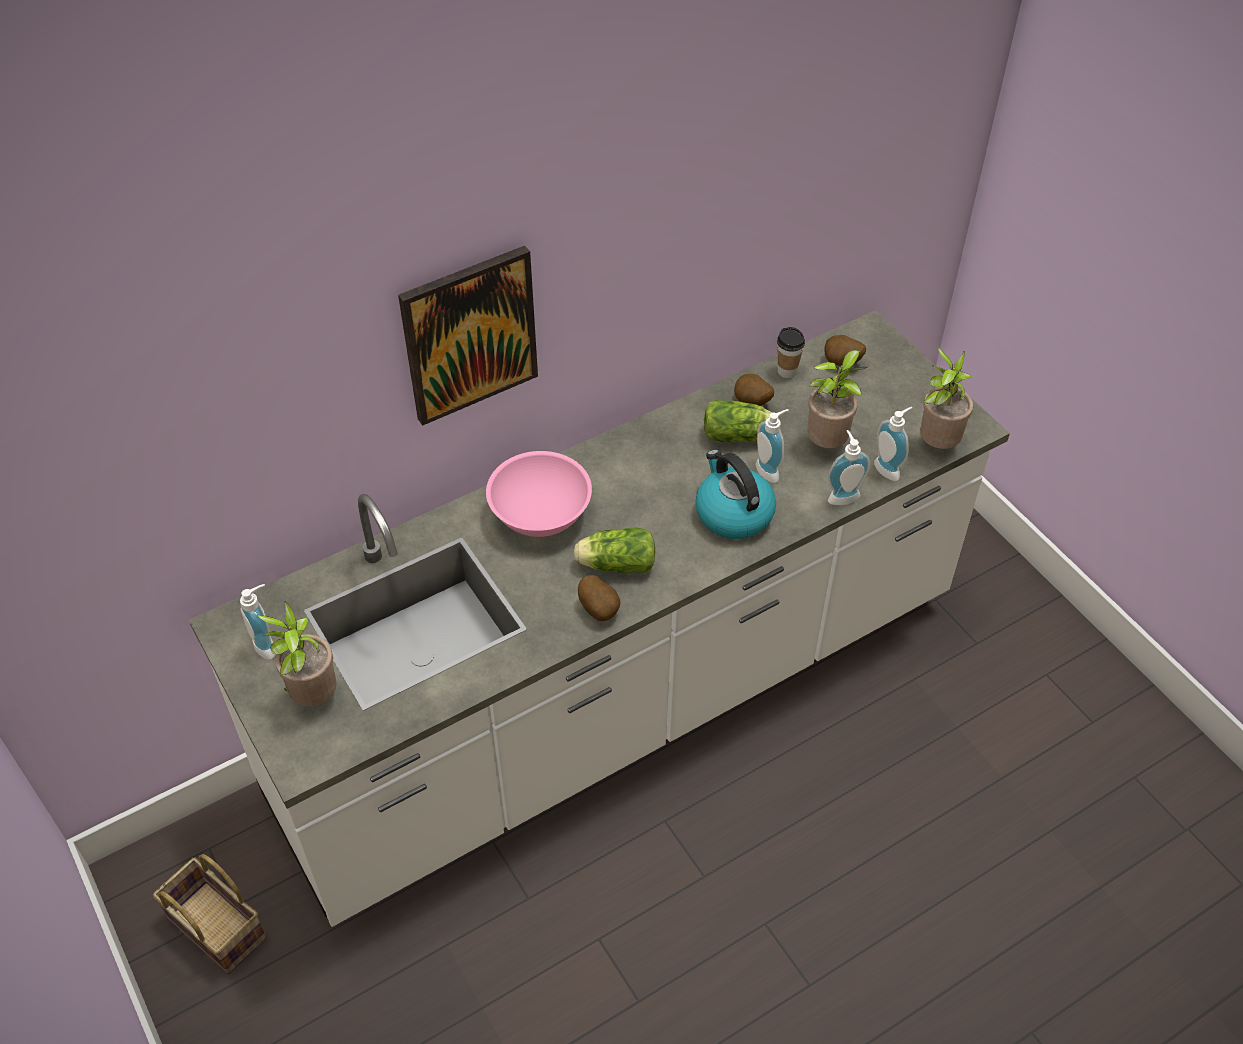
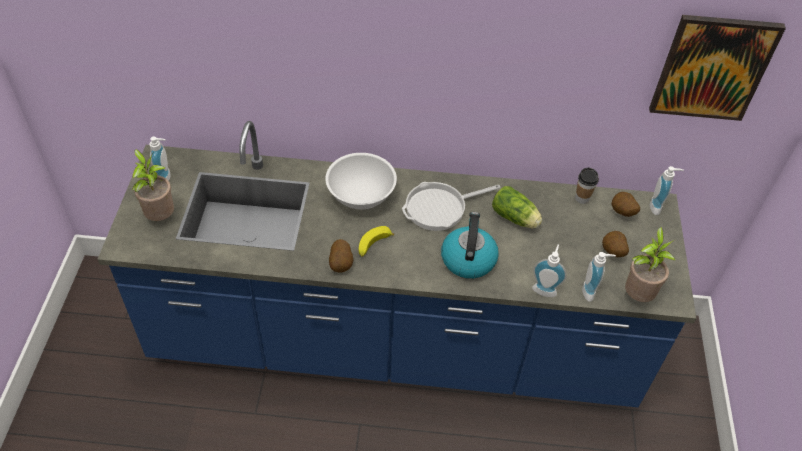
camera: 35 degrees right, 0 degrees up
(214, 928) = (107, 322): basket -> none
(469, 334) = (351, 58): picture -> picture (712, 67)
(541, 514) = (361, 195): pink bowl -> white bowl
(614, 564) = (373, 245): lettuce -> banana
(621, 700) = (394, 344): white counter -> blue counter
(646, 475) = (439, 208): none -> frying pan
(751, 403) = (541, 204): potato -> potato (612, 252)
(770, 470) = (514, 248): soap dispenser -> soap dispenser (658, 207)
(828, 444) = (566, 254): potted plant -> none

